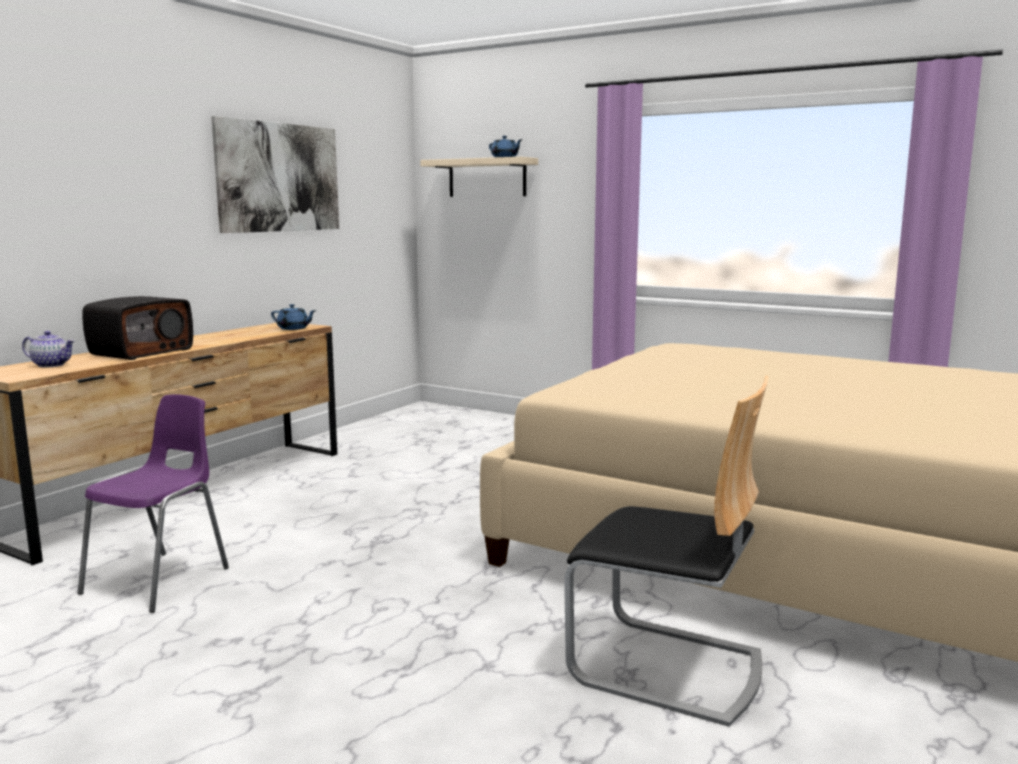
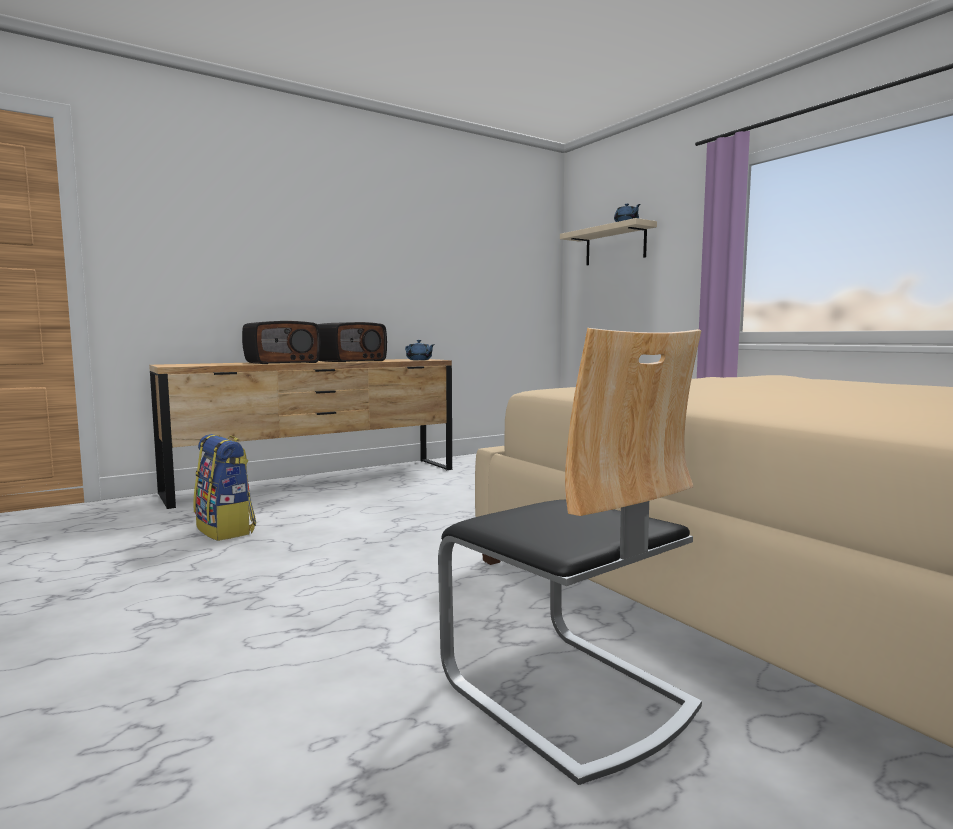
camera: 25 degrees right, 5 degrees down
(52, 365) = (210, 364): teapot -> none
(160, 580) = (226, 530): purple chair -> backpack
(215, 338) = (351, 361): none -> radio
(279, 177) = (428, 243): picture -> none

